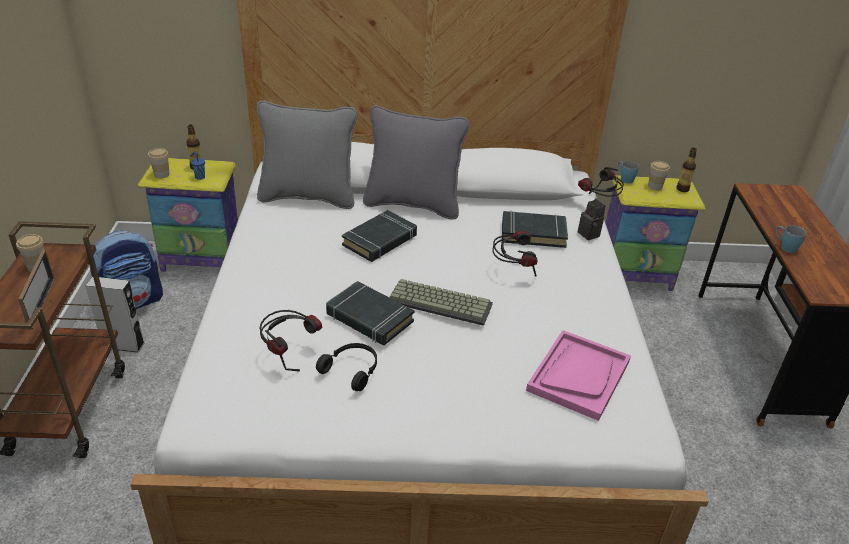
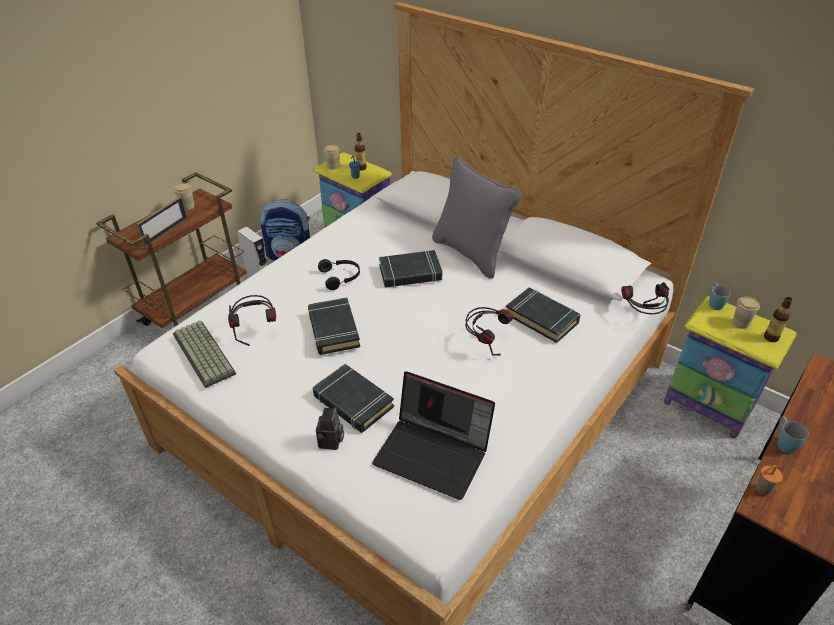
camera: 40 degrees right, 5 degrees up
(308, 197) = (399, 218): grey pillow -> none
(352, 370) = (280, 362): black headphones -> black headphones (341, 277)
(441, 302) = (397, 342): keyboard -> keyboard (205, 353)
(461, 371) = (353, 402): none -> black book
(578, 376) = (434, 453): pink tray -> laptop
(590, 234) = (596, 341): camera -> camera (331, 442)
(808, 282) = (762, 489): none -> orange cup

